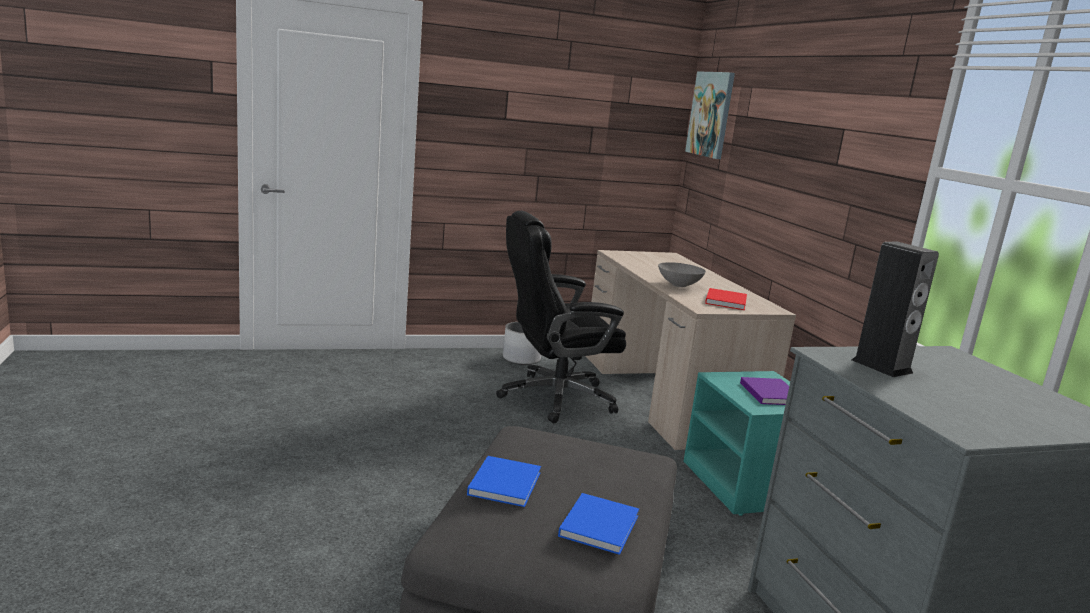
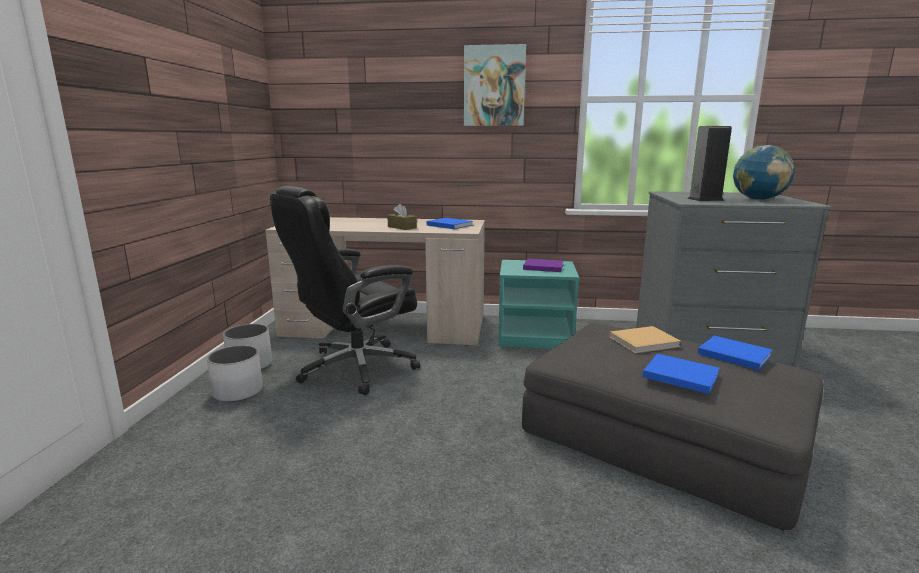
camera: 65 degrees left, 0 degrees up
(475, 365) = (237, 392): none -> white planter
(554, 398) = (354, 368): black office chair -> black office chair turned 45 degrees clockwise
(593, 470) = (645, 341): none -> beige book
(679, 285) = (402, 227): grey bowl -> brown tissue box
(711, 114) = (311, 85): picture -> picture (494, 86)
(726, 301) = (448, 225): red book -> blue book
(967, 405) = (758, 199): none -> globe

